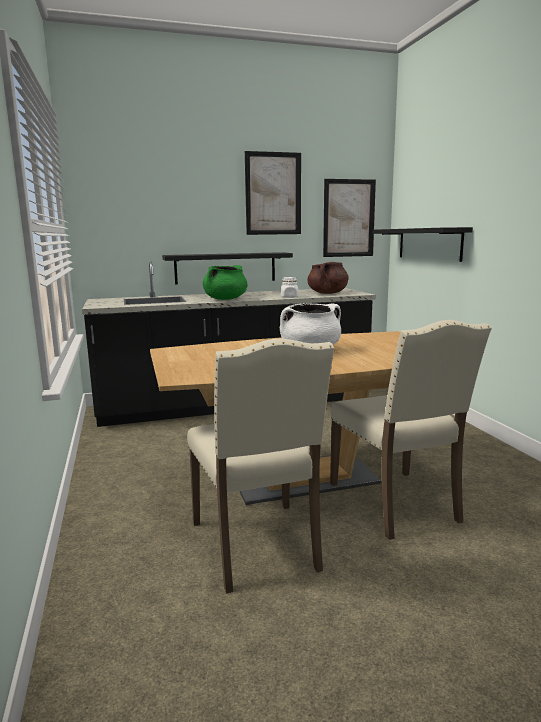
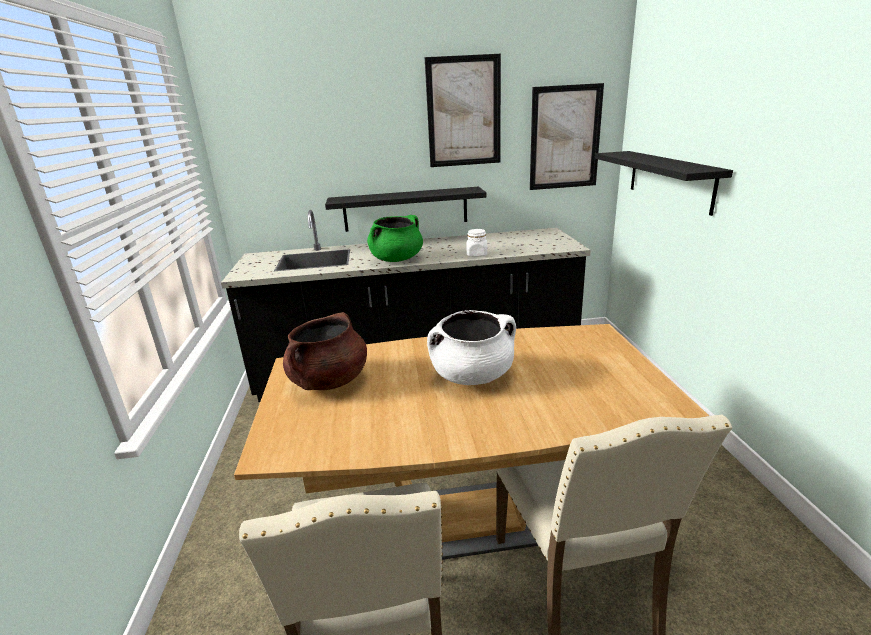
camera: 10 degrees right, 10 degrees up
(327, 293) = (528, 244): brown cooking pot -> brown cooking pot (329, 381)

